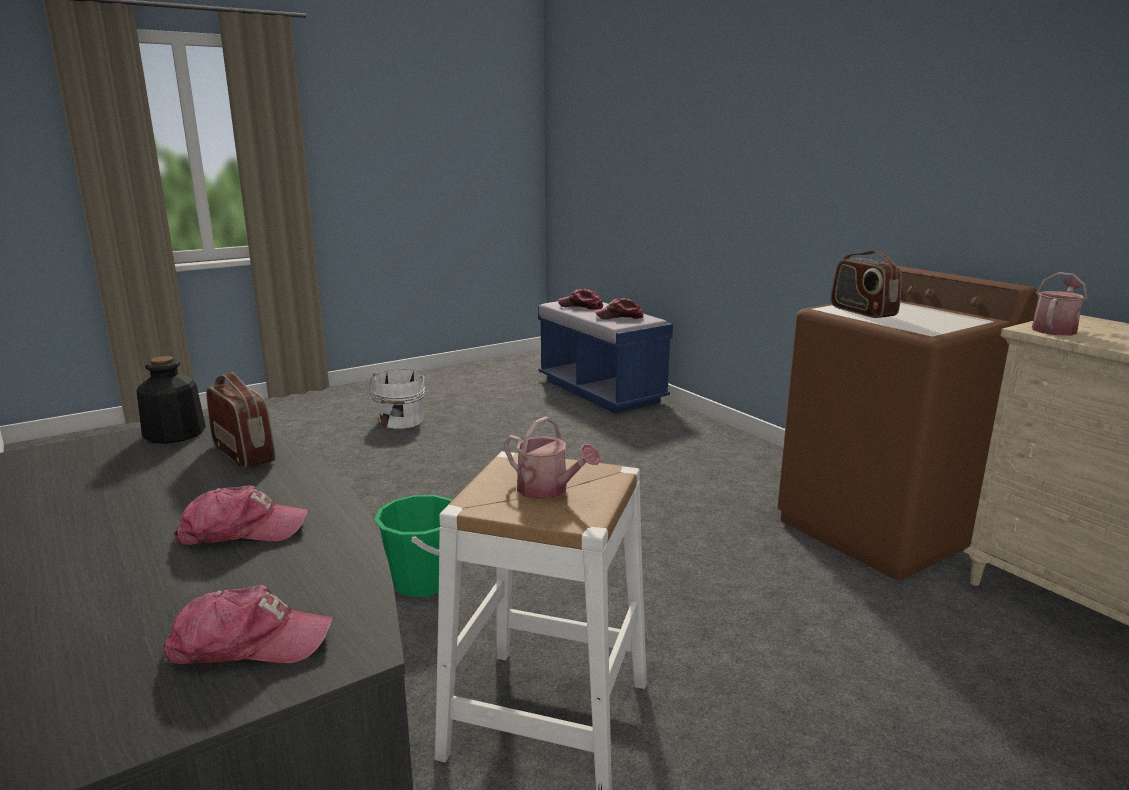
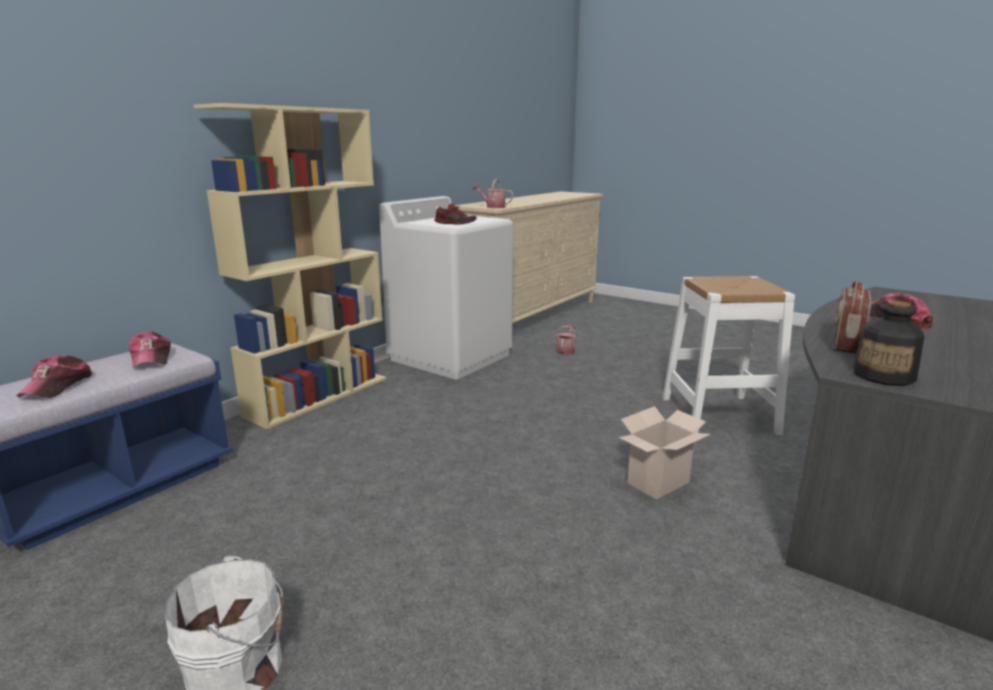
camera: 110 degrees left, 0 degrees up
(249, 644) = (923, 300): cap -> none
(423, 582) = (658, 484): green bucket -> cardboard box
(548, 490) = (734, 285): watering can -> watering can (566, 350)
(744, 445) = (318, 396): none -> beige bookcase
(862, 312) = (455, 223): radio -> shoe
(881, 529) = (451, 357): brown washing machine -> white washing machine

